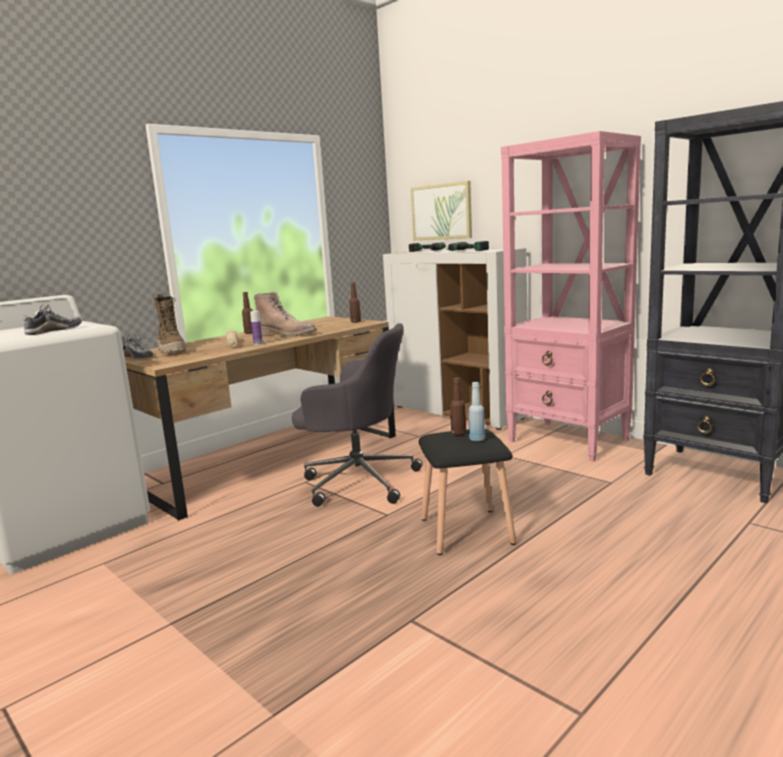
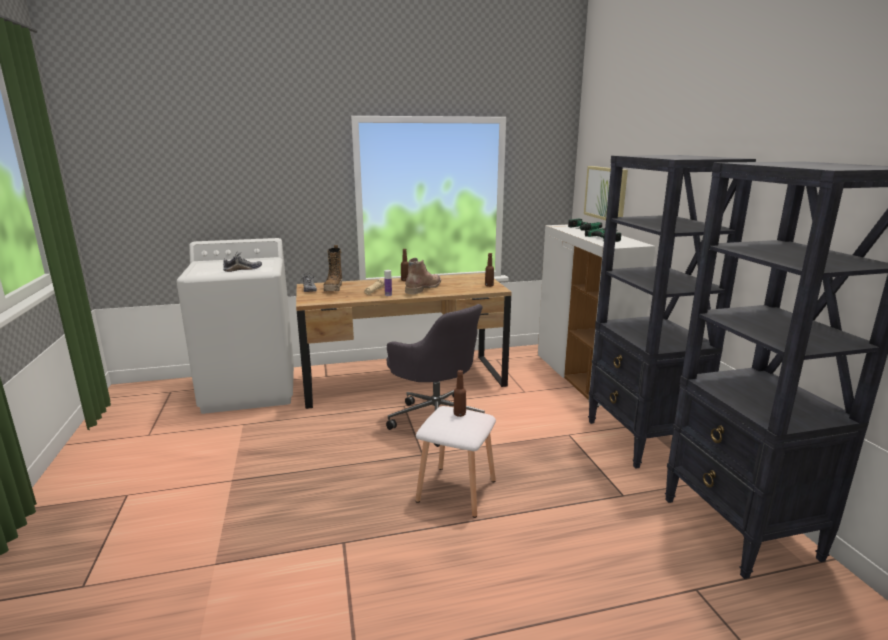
camera: 30 degrees right, 5 degrees up
(287, 334) = (423, 288): brown boot -> brown boot turned 120 degrees counterclockwise
(467, 531) = (456, 491): black stool -> white stool
(477, 439) = (462, 425): blue bottle -> none
(569, 441) = (641, 439): pink bookcase -> black bookcase

